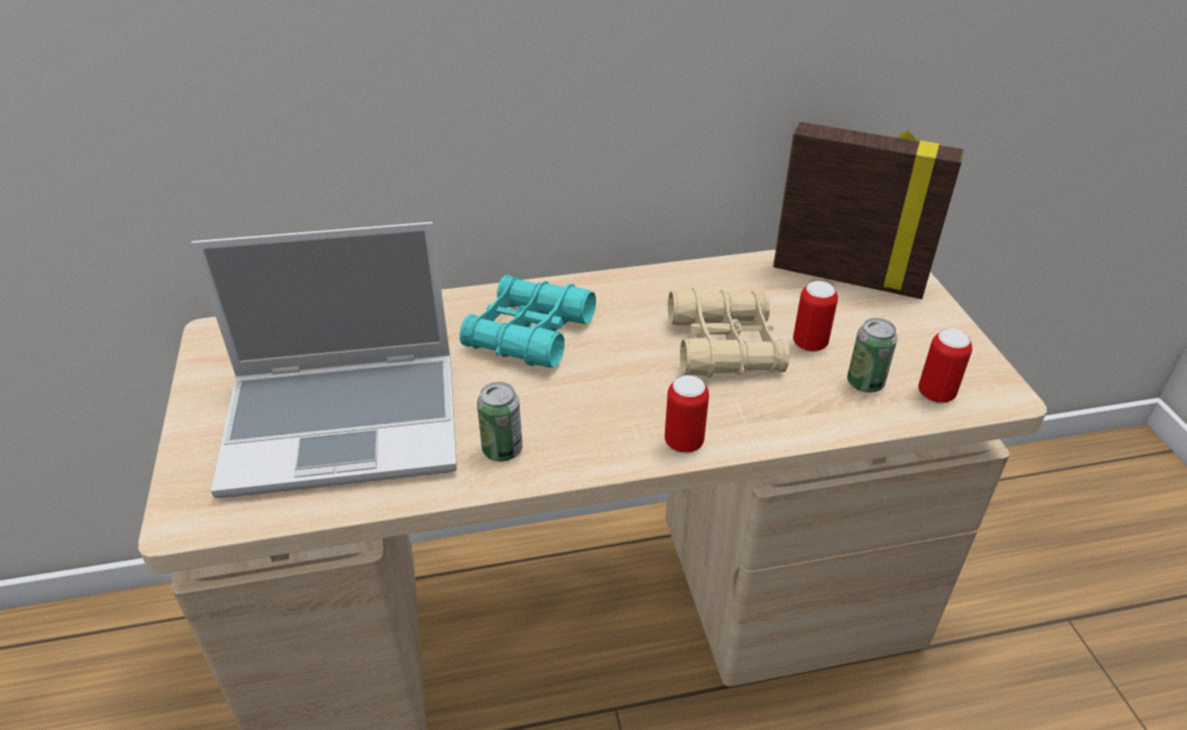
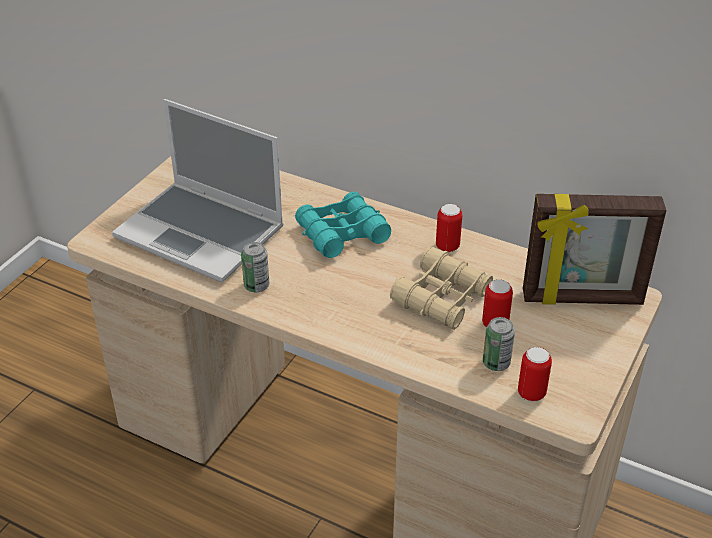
camera: 40 degrees right, 0 degrees up
(683, 442) = (349, 334): can -> can (447, 246)
(848, 276) = (582, 299): picture frame -> picture frame turned 120 degrees clockwise

